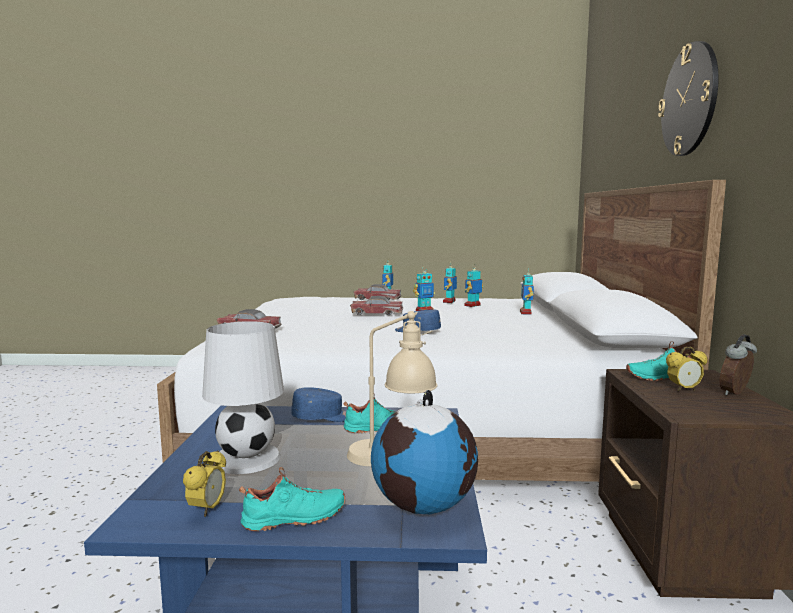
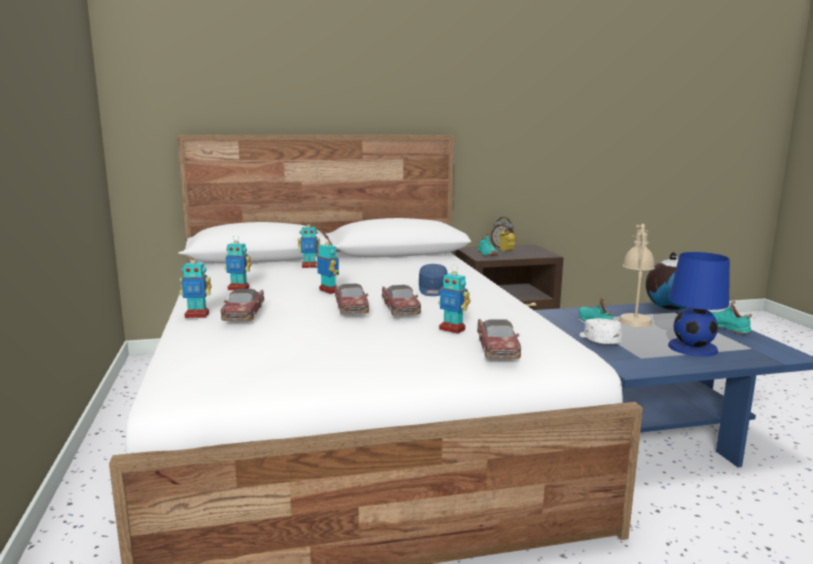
camera: 105 degrees left, 5 degrees up
(207, 510) = (753, 344): alarm clock -> none
(246, 458) = (692, 348): white table lamp -> blue table lamp
(322, 417) = (598, 340): blue cap -> white cap
(367, 321) = (400, 307): none -> toy car
(472, 305) = (267, 280): toy robot -> toy robot (452, 329)
(689, 100) = (391, 74): wall clock -> none

